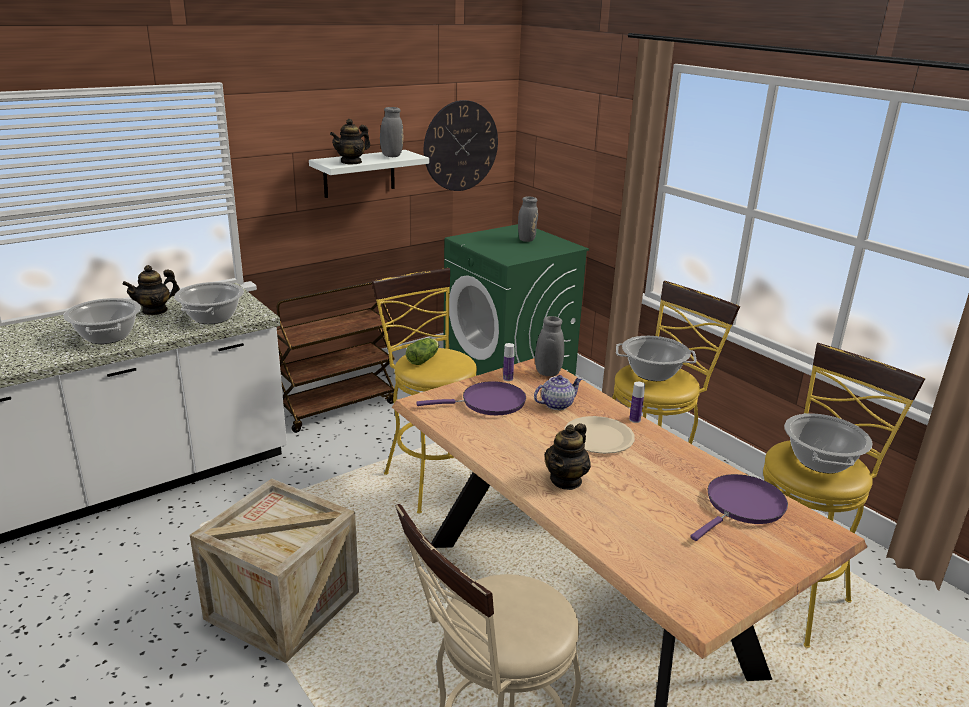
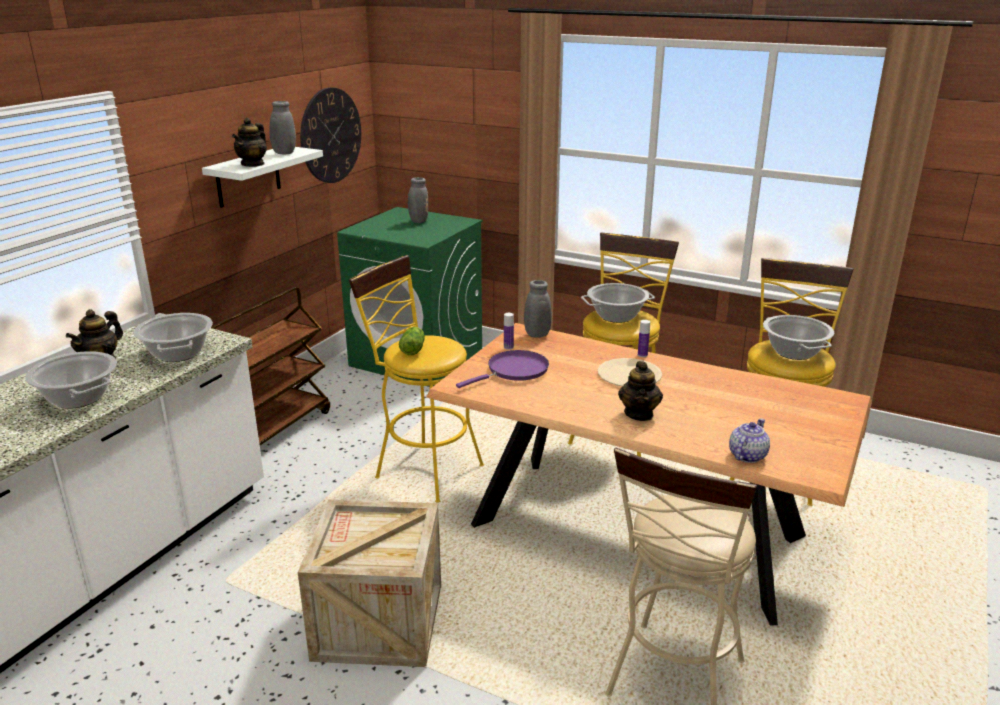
camera: 25 degrees left, 0 degrees up
(557, 404) = (571, 358): teapot -> teapot (747, 455)
(742, 506) = (777, 397): purple frying pan -> none

